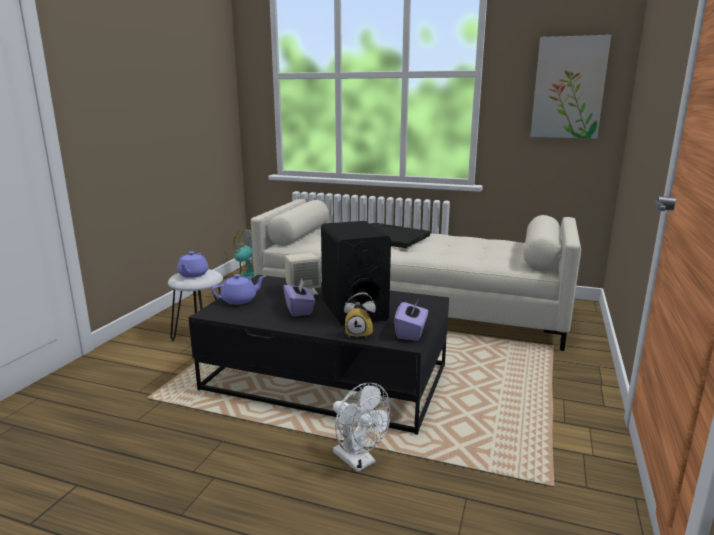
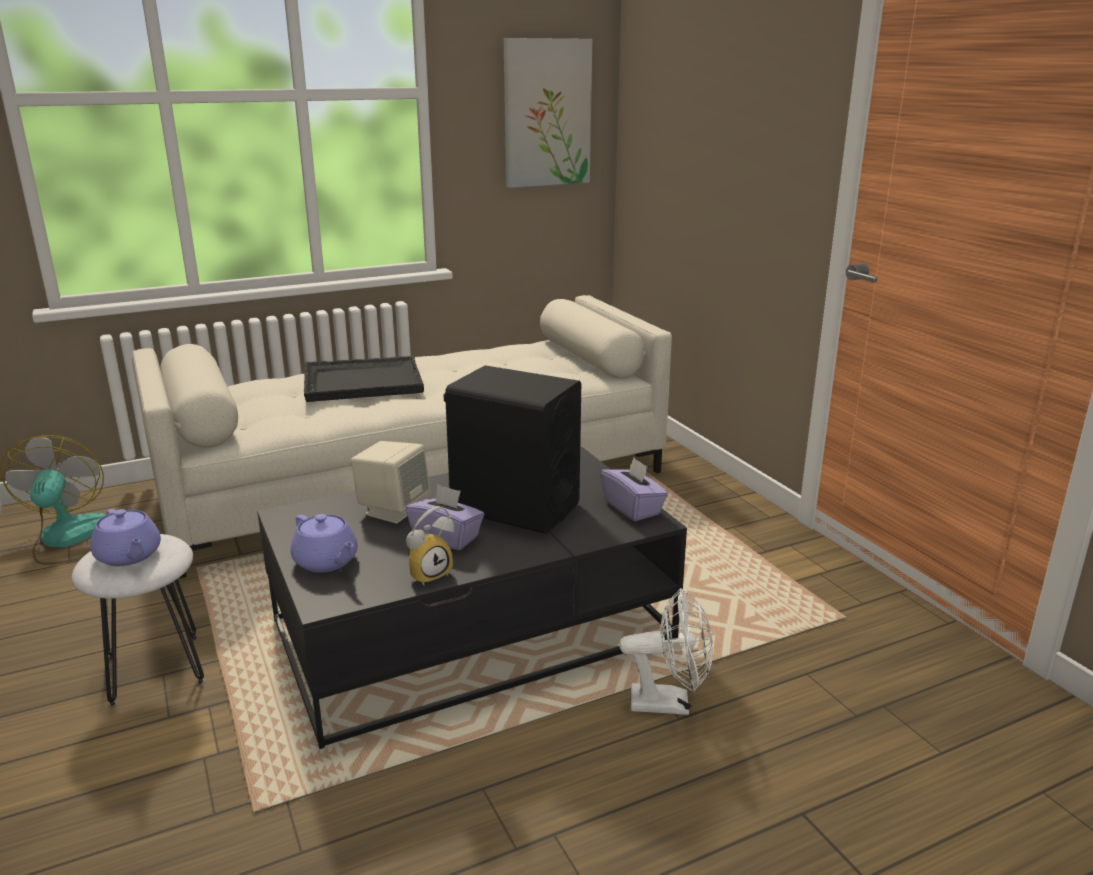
camera: 45 degrees left, 5 degrees up
(240, 300) = (326, 561): purple teapot -> purple teapot turned 120 degrees clockwise
(360, 334) = (586, 535): alarm clock -> alarm clock (429, 573)

